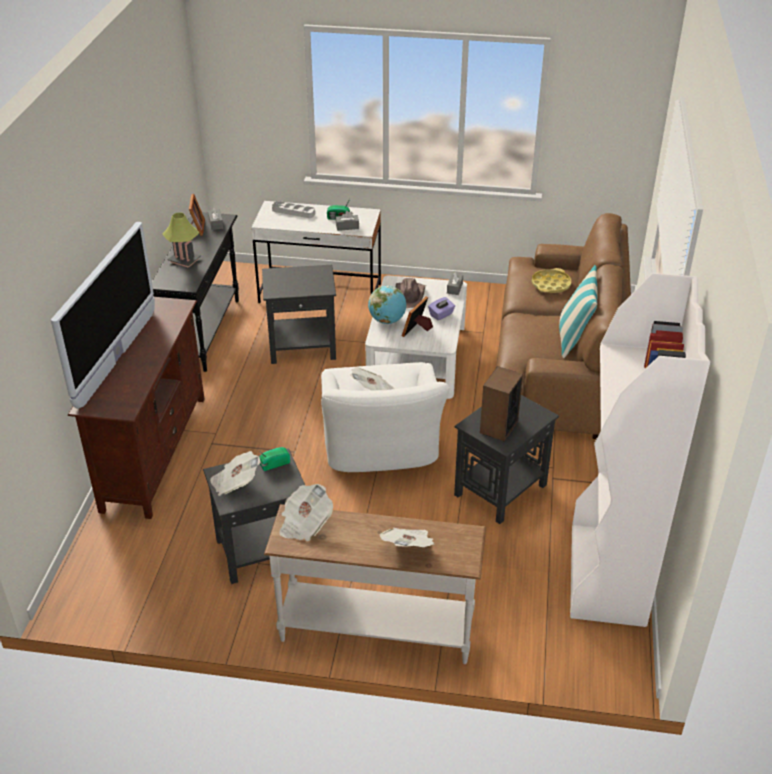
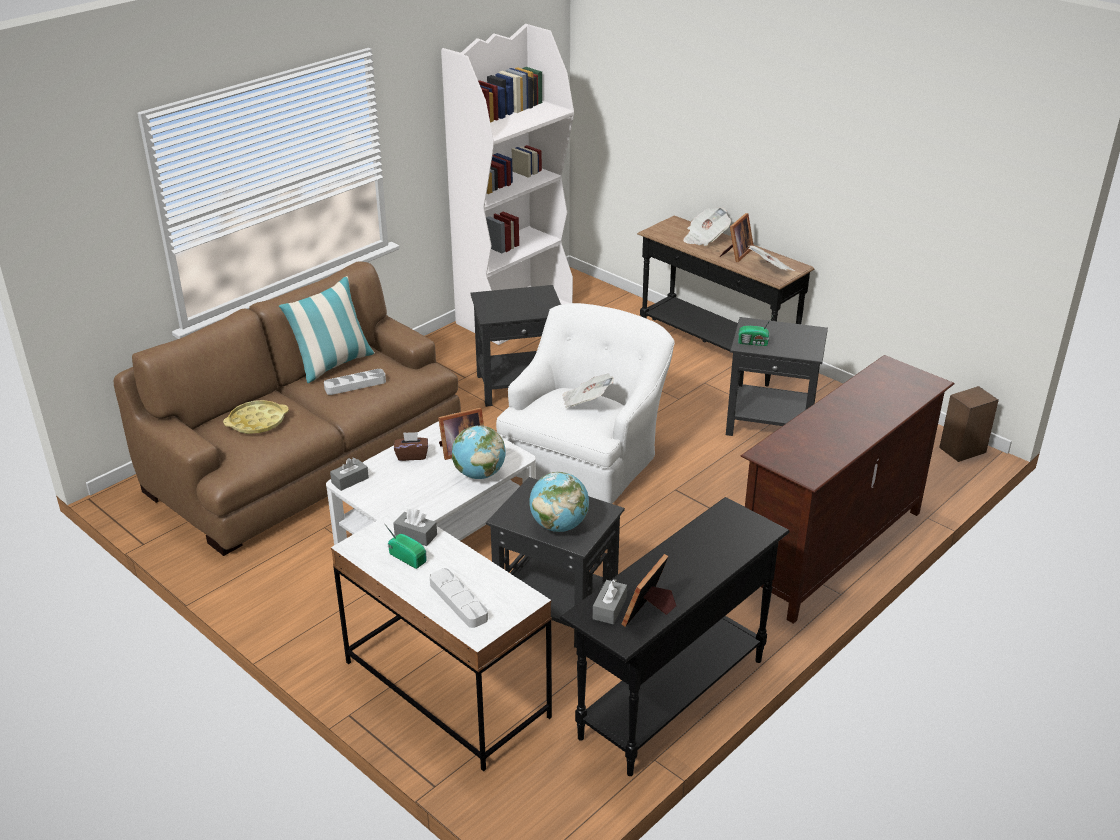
camera: 145 degrees left, 5 degrees down
(117, 358) = (878, 418): television -> none
(184, 260) = (707, 555): table lamp -> none
(235, 483) = (799, 341): newspaper -> none
(290, 276) = (559, 525): none -> globe
(356, 535) = (736, 254): none -> picture frame
(377, 628) = (715, 349): white console table -> black console table
(409, 296) = (414, 493): brown hat -> none
(441, 315) = (412, 455): purple tissue box -> brown tissue box
(498, 427) = (531, 301): speaker -> speaker (963, 450)
(536, 330) = (355, 385): none -> grey tray

